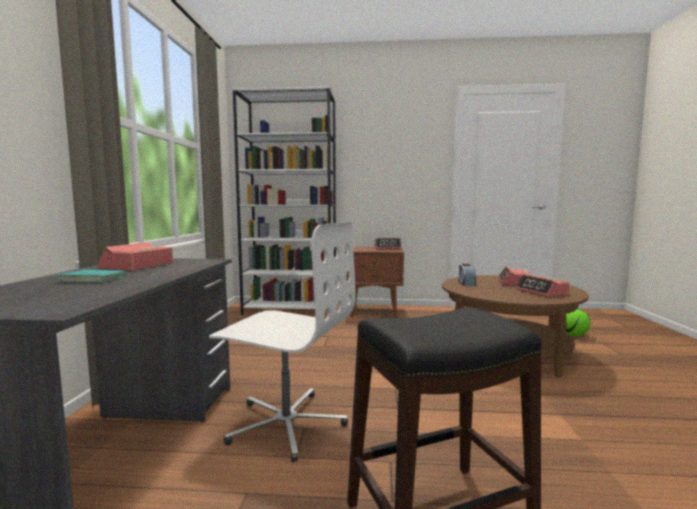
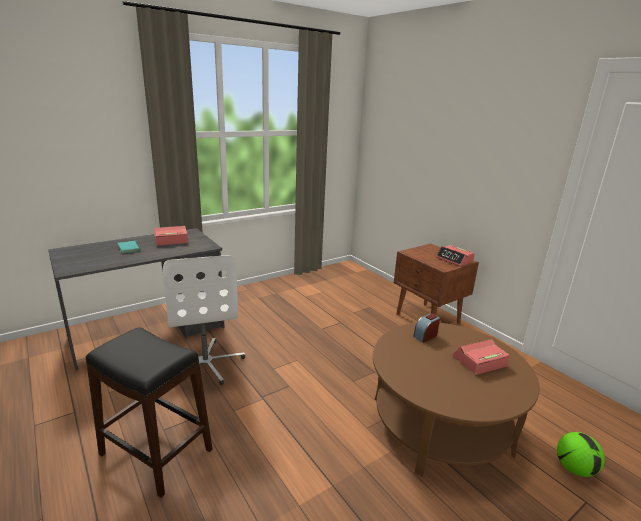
camera: 50 degrees right, 15 degrees up
(291, 309) = (370, 284): white bookcase -> none
(542, 292) = (455, 386): alarm clock -> none

